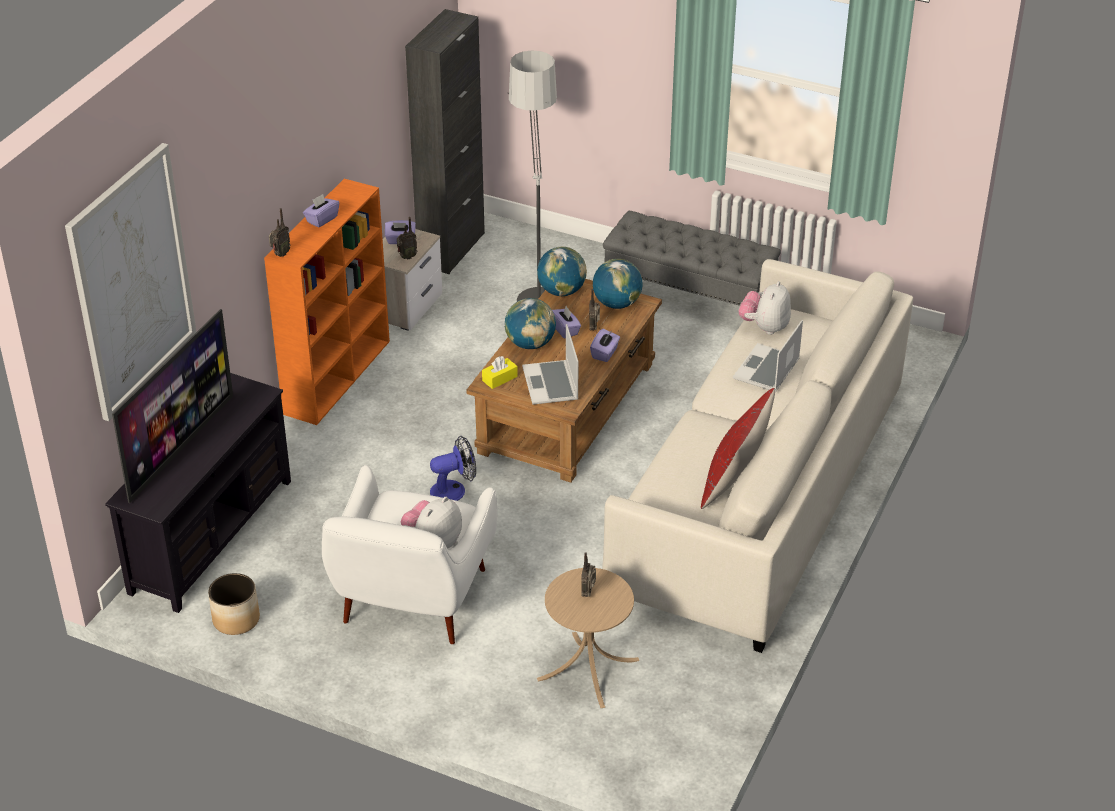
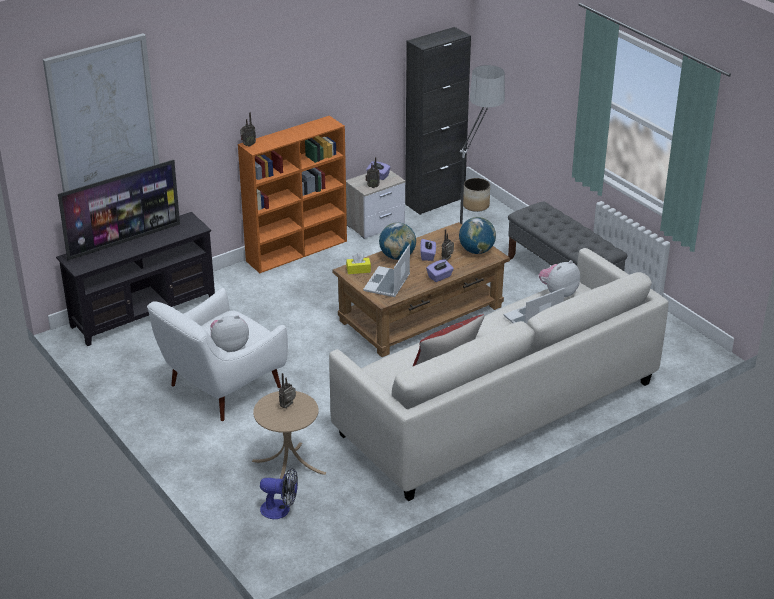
camera: 30 degrees right, 5 degrees down
(236, 619) = (115, 361): planter -> planter (476, 205)
(322, 219) = (292, 133): purple tissue box -> none
(454, 490) = (305, 336): fan -> fan (280, 510)
(561, 291) = (447, 233): globe -> none

